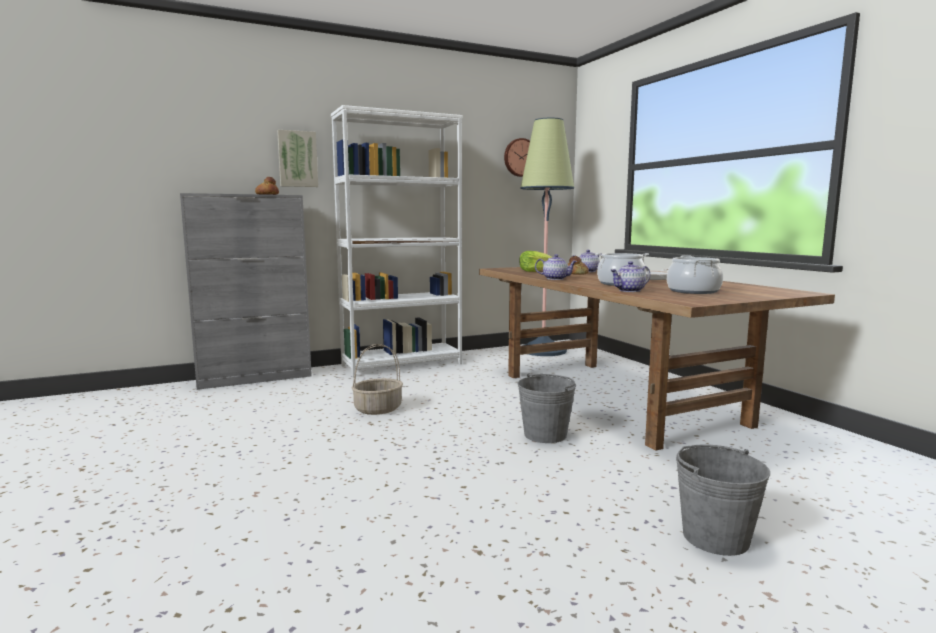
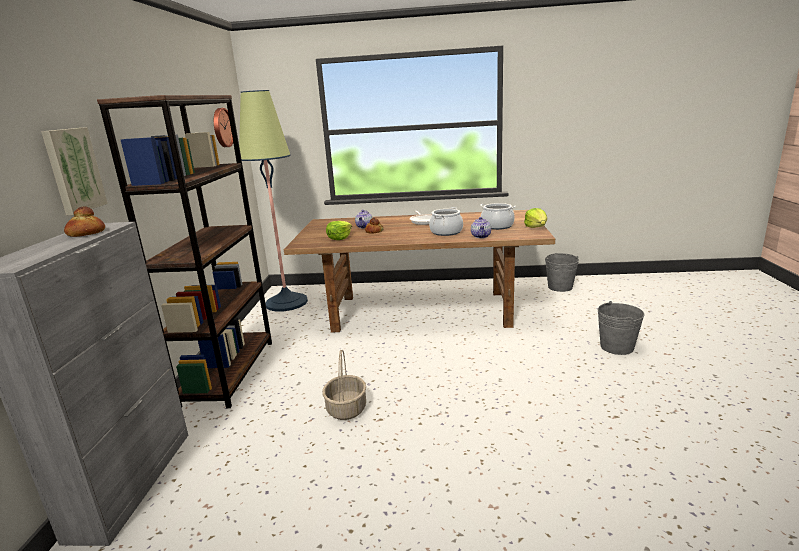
camera: 60 degrees left, 10 degrees up
(402, 364) = (229, 372): white bookcase -> brown bookcase
(545, 435) = (465, 352): grey bucket -> grey bucket (560, 287)
(555, 279) = (397, 240): teapot -> none
(730, 300) = (536, 227): none -> lettuce

